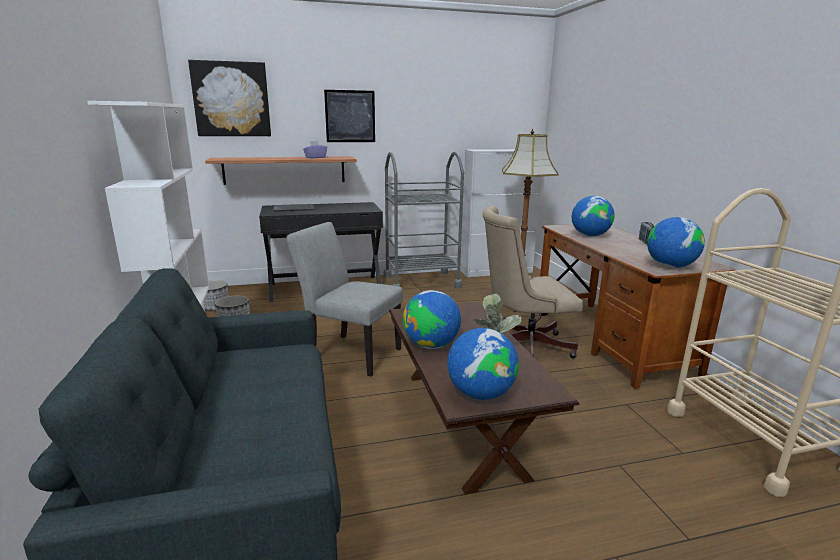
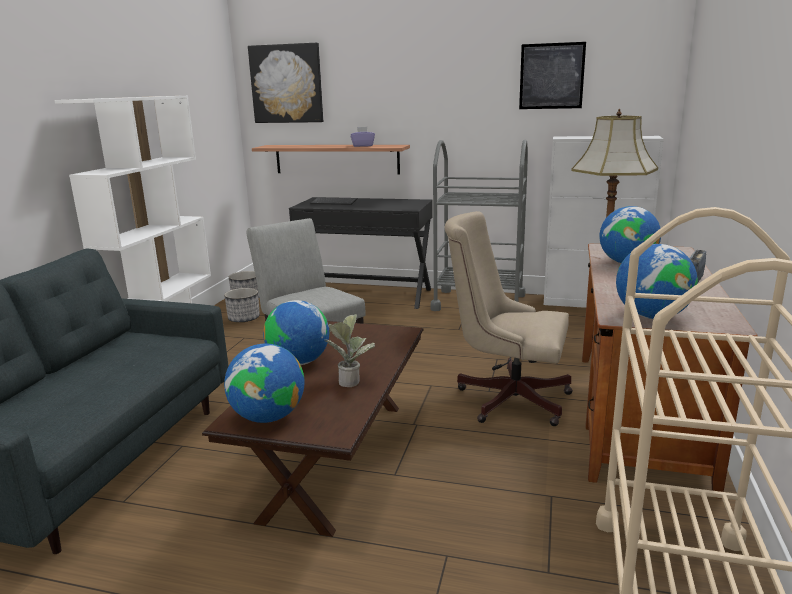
camera: 30 degrees right, 0 degrees up
(350, 116) = (407, 97): picture -> picture (551, 76)

